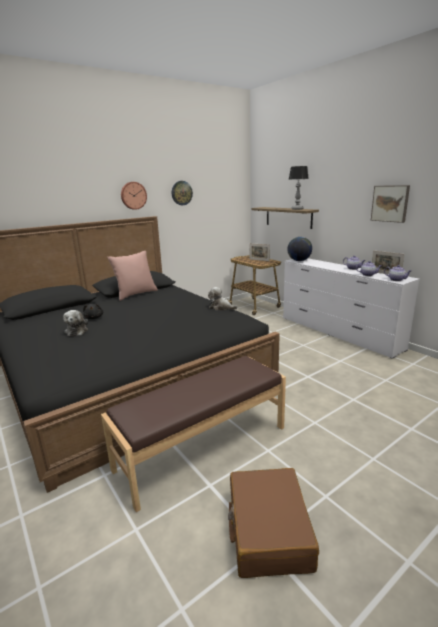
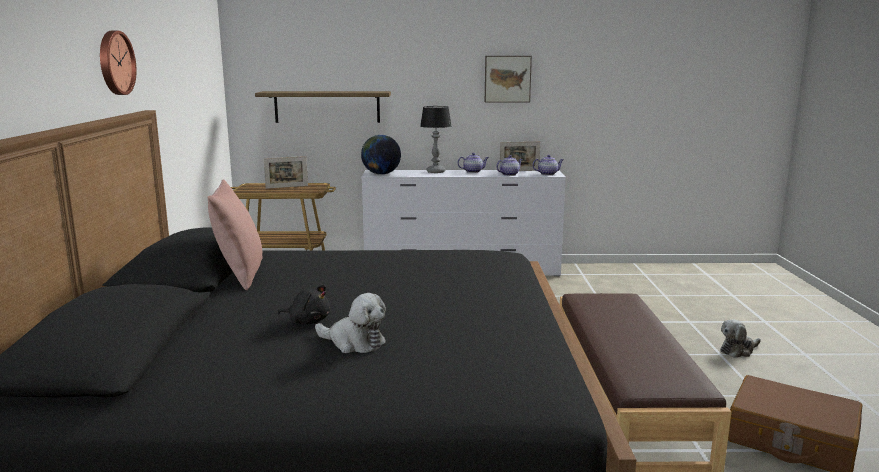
camera: 55 degrees left, 5 degrees down
(181, 193) = (165, 61): wall clock -> none
(221, 308) = (434, 251): plush toy -> plush toy (738, 350)
(297, 209) = (357, 91): table lamp -> table lamp (435, 172)

